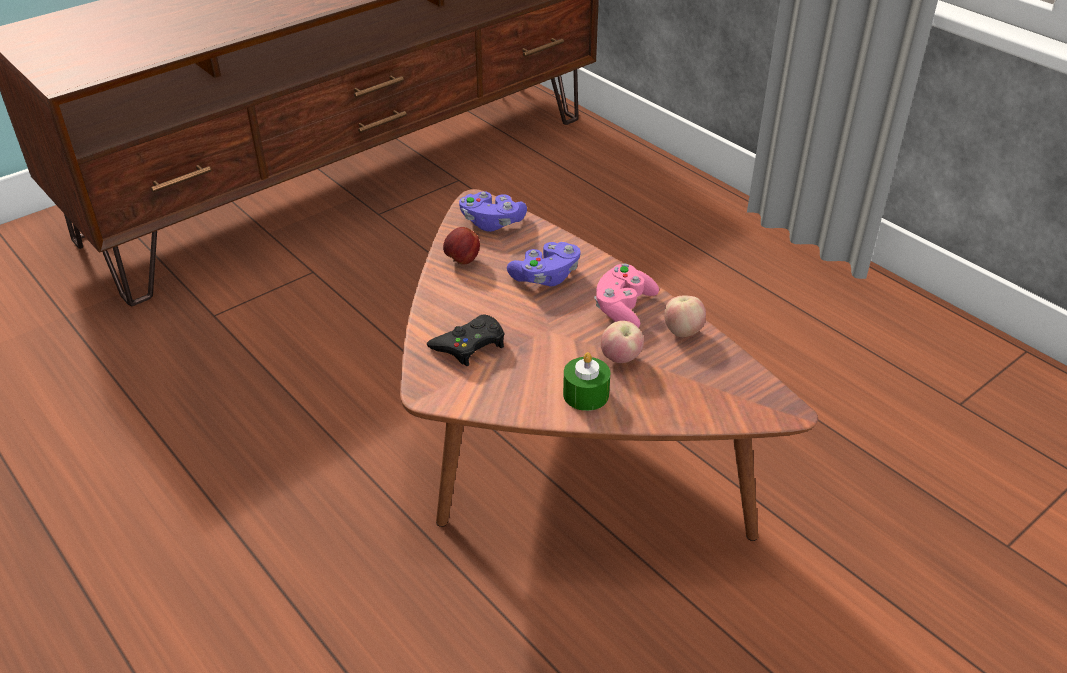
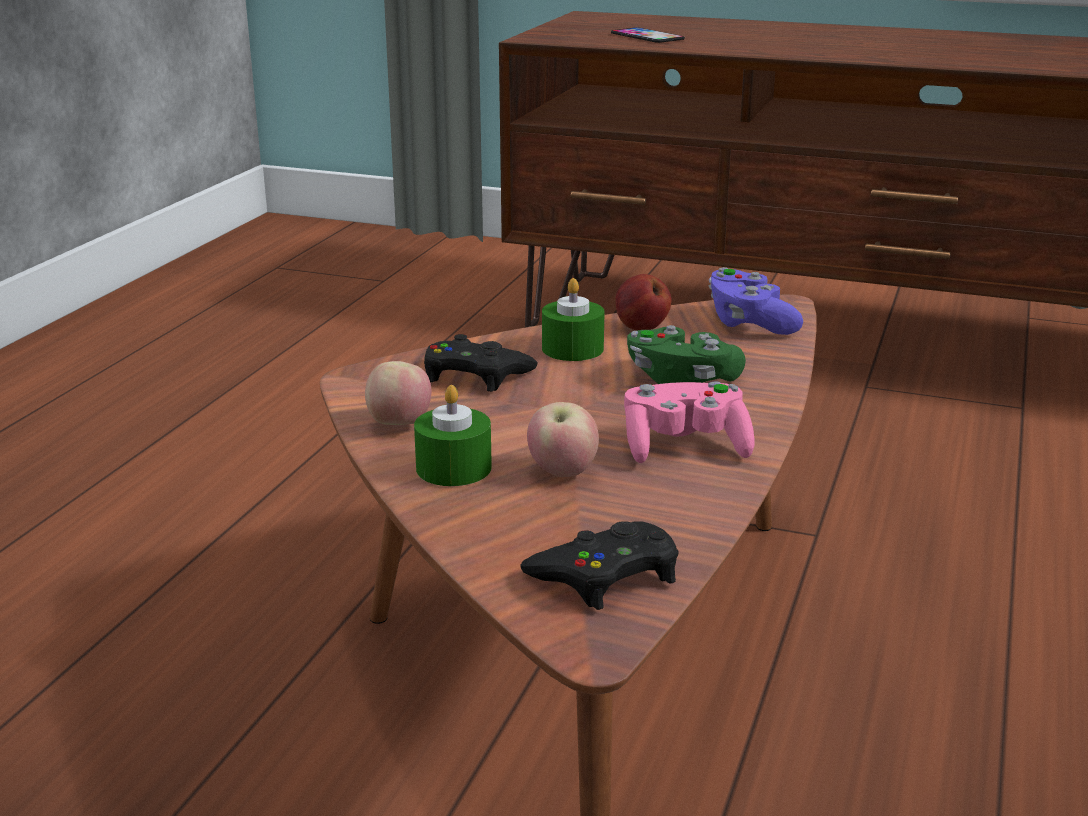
camera: 60 degrees right, 15 degrees down
(132, 42) = (647, 36): none -> phone
(466, 295) = (572, 349): none -> green candle
(546, 277) = (681, 381): purple game controller -> green game controller
(683, 332) = (689, 504): apple -> apple (400, 425)
(732, 384) = (606, 575): none -> black game controller

